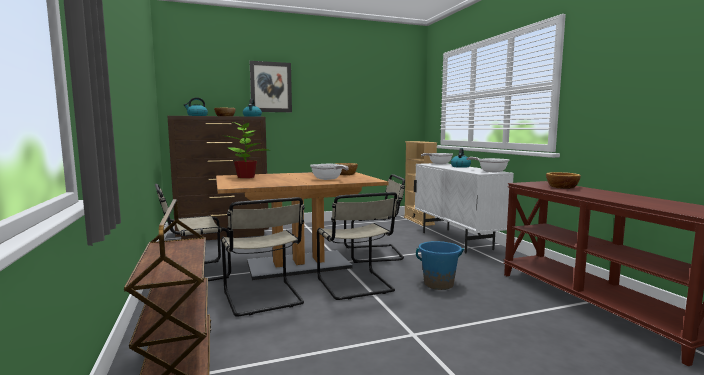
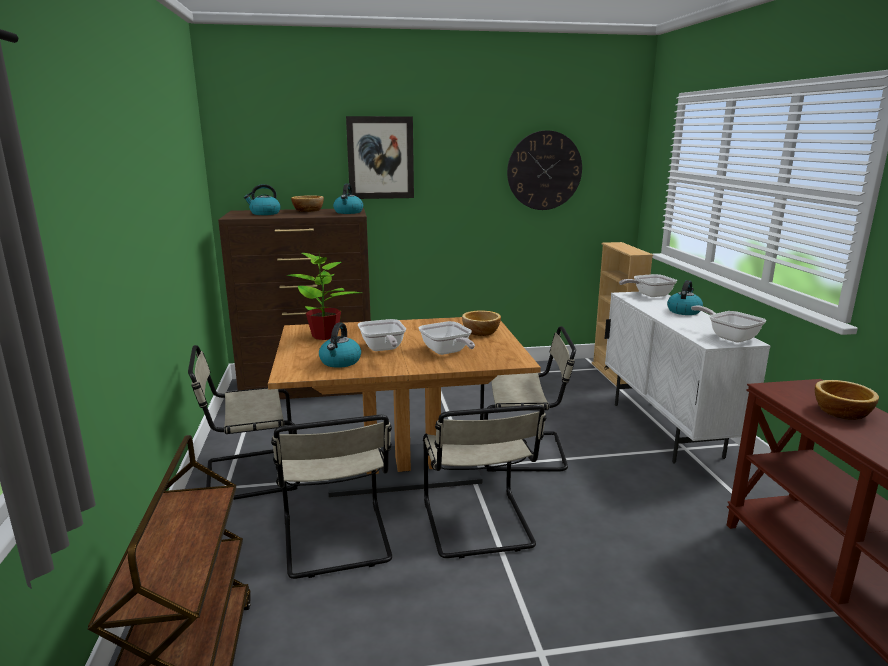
camera: 10 degrees right, 10 degrees up
(262, 183) = (340, 362): none -> kettle
(287, 179) = (383, 349): none -> frying pan
(369, 98) = (544, 170): none -> wall clock
(438, 284) = (609, 537): blue bucket -> none

